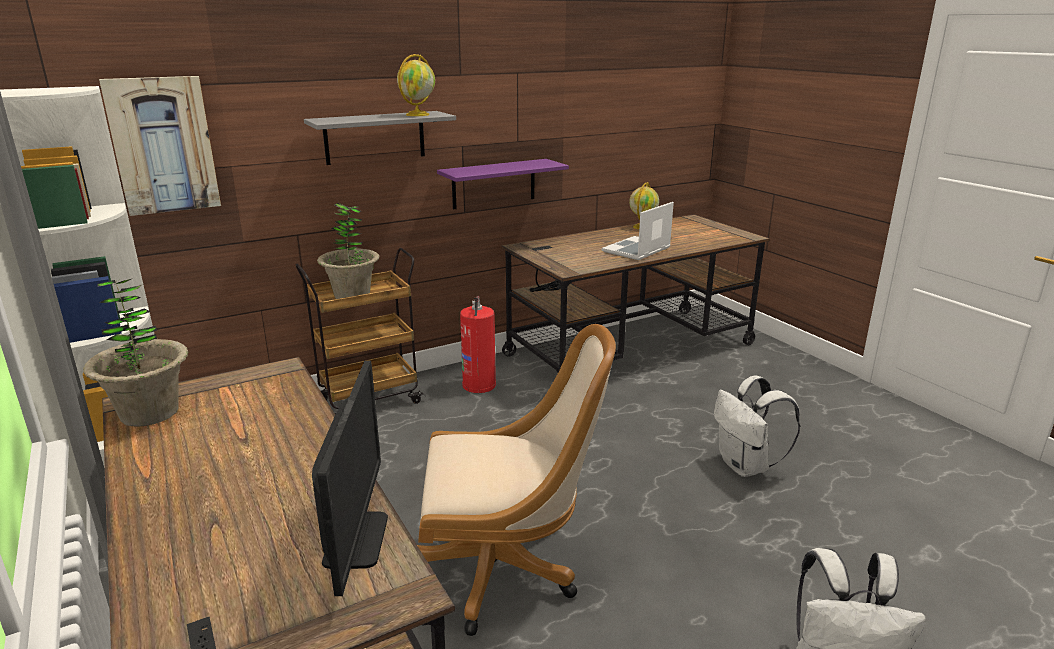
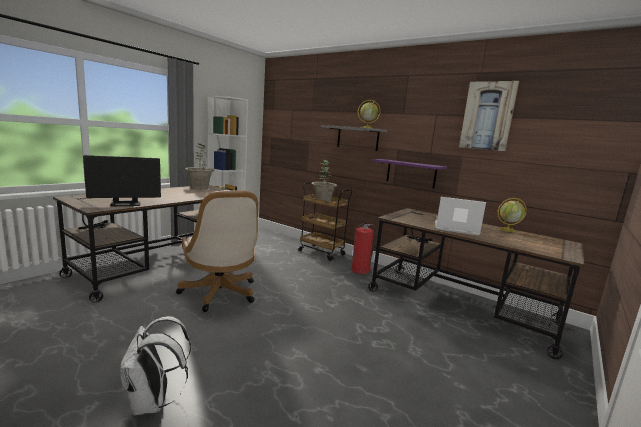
camera: 65 degrees right, 10 degrees down
(163, 145) = (292, 130): picture -> picture (487, 116)
(746, 466) = (353, 361): white backpack -> none

